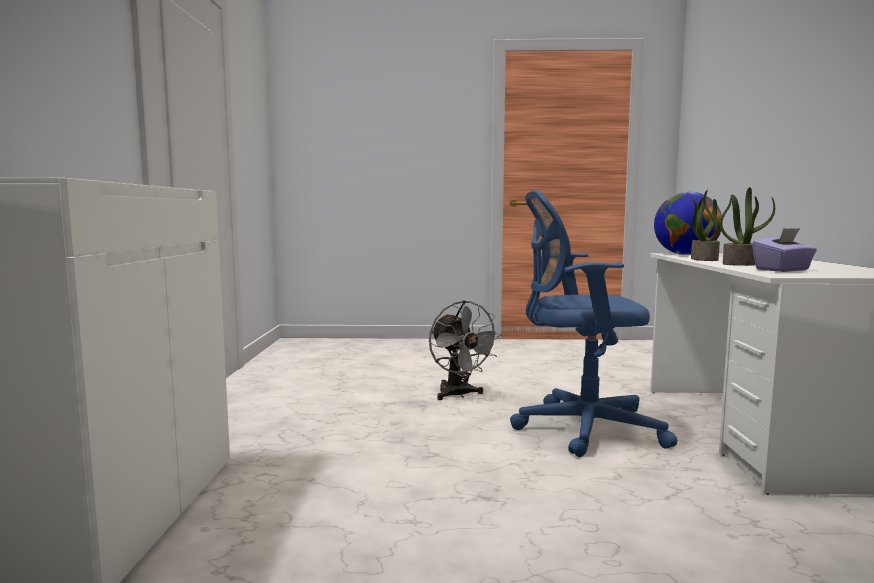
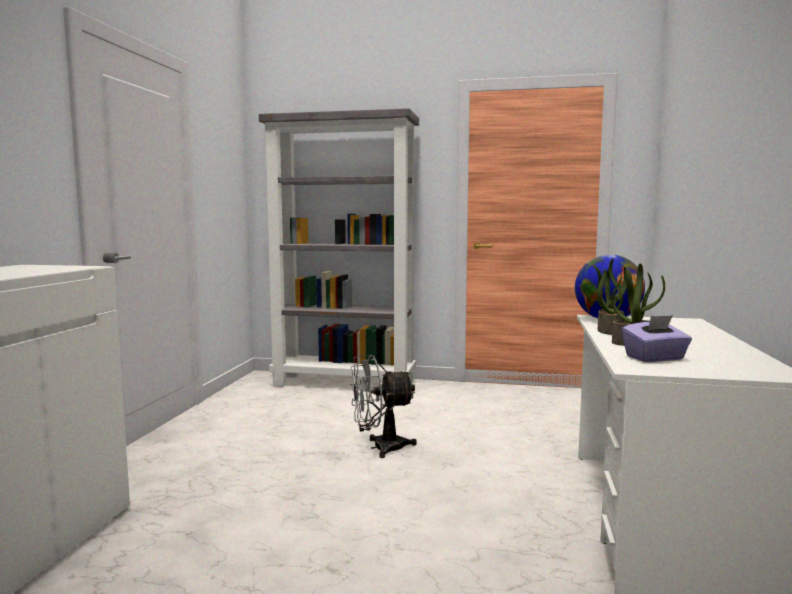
camera: 10 degrees right, 0 degrees up
(384, 345) = (345, 383): none -> grey bookcase
(459, 395) = (380, 448): grey fan -> grey fan turned 90 degrees clockwise
(581, 428) = (475, 497): blue office chair -> none

